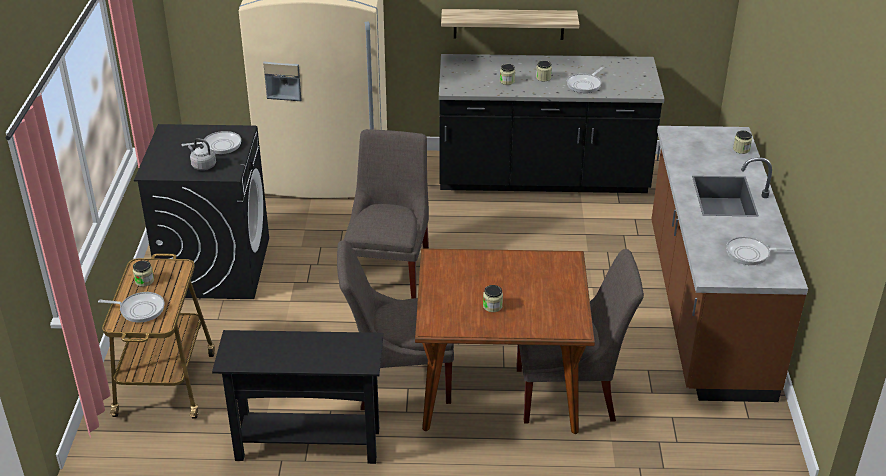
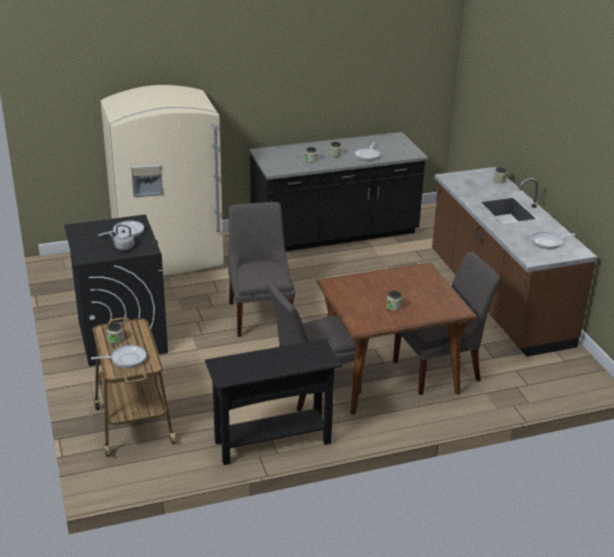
camera: 20 degrees left, 5 degrees down
(508, 24) = (297, 119): shelf -> none

